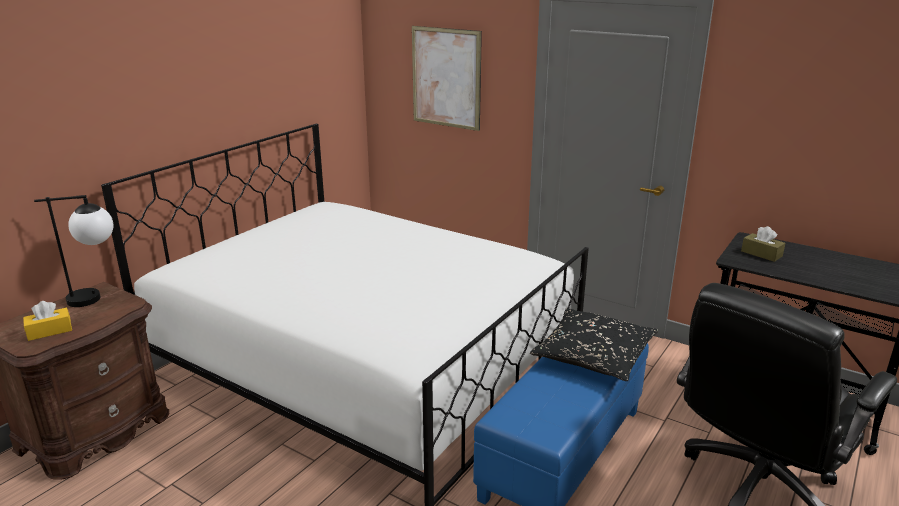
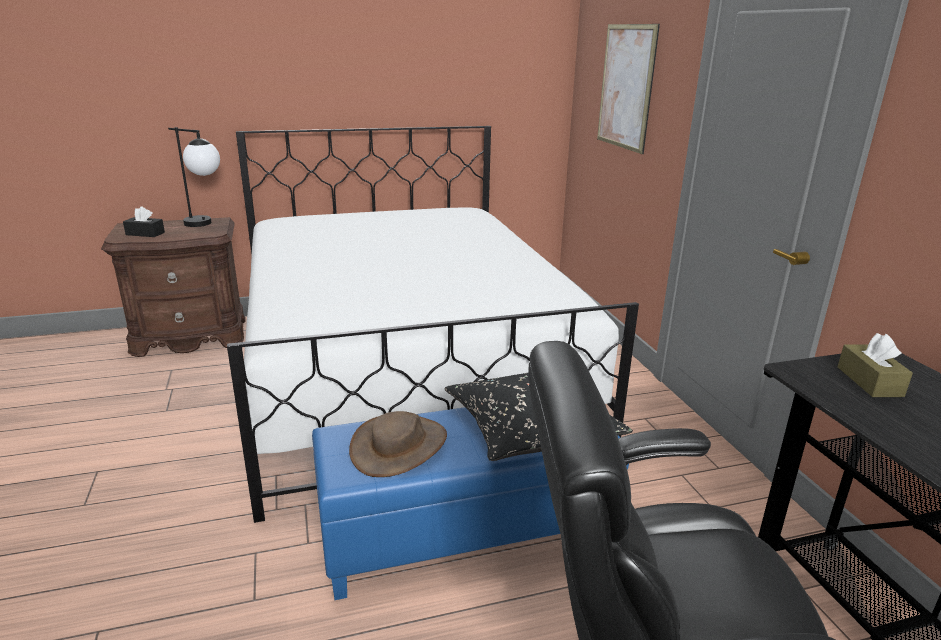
camera: 40 degrees right, 0 degrees up
(49, 331) = (145, 233): yellow tissue box -> black tissue box
(547, 404) = (399, 446): none -> brown hat

